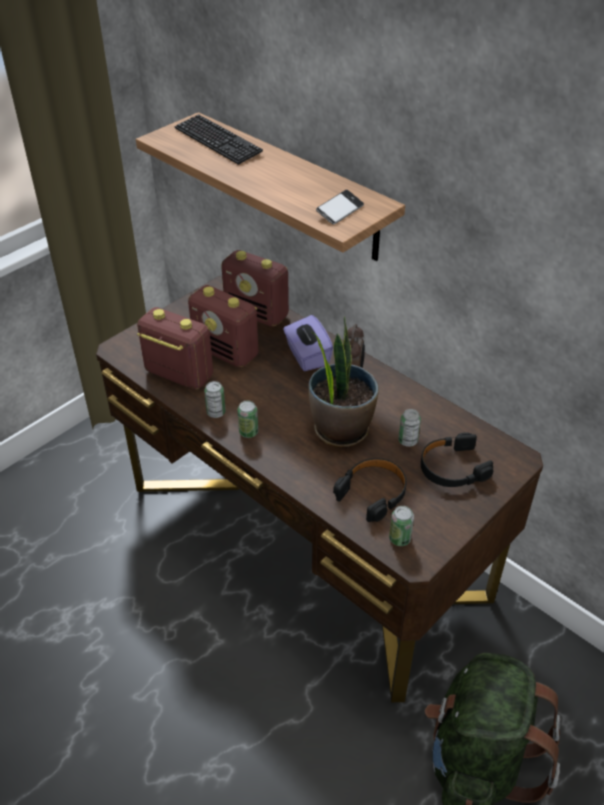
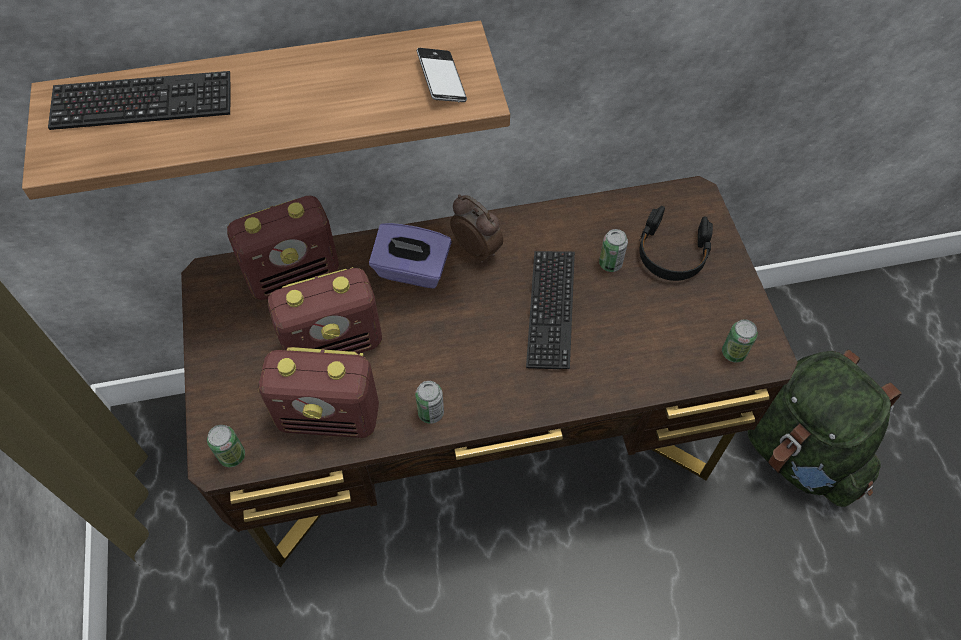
camera: 55 degrees left, 15 degrees up
(178, 374) = (330, 416): radio -> radio turned 150 degrees counterclockwise
(248, 432) = (489, 398): can -> can (232, 456)
(340, 429) = (551, 310): potted plant -> keyboard
(373, 493) = (660, 337): black headphones -> none

